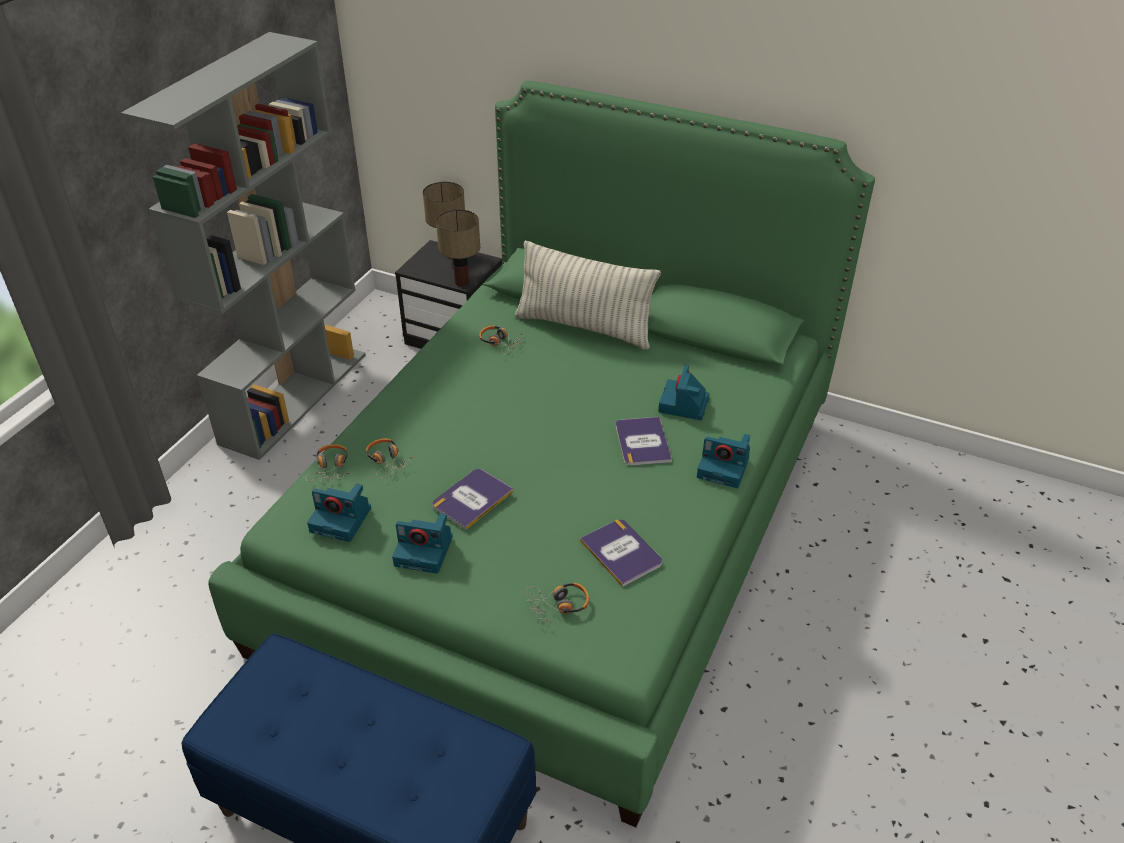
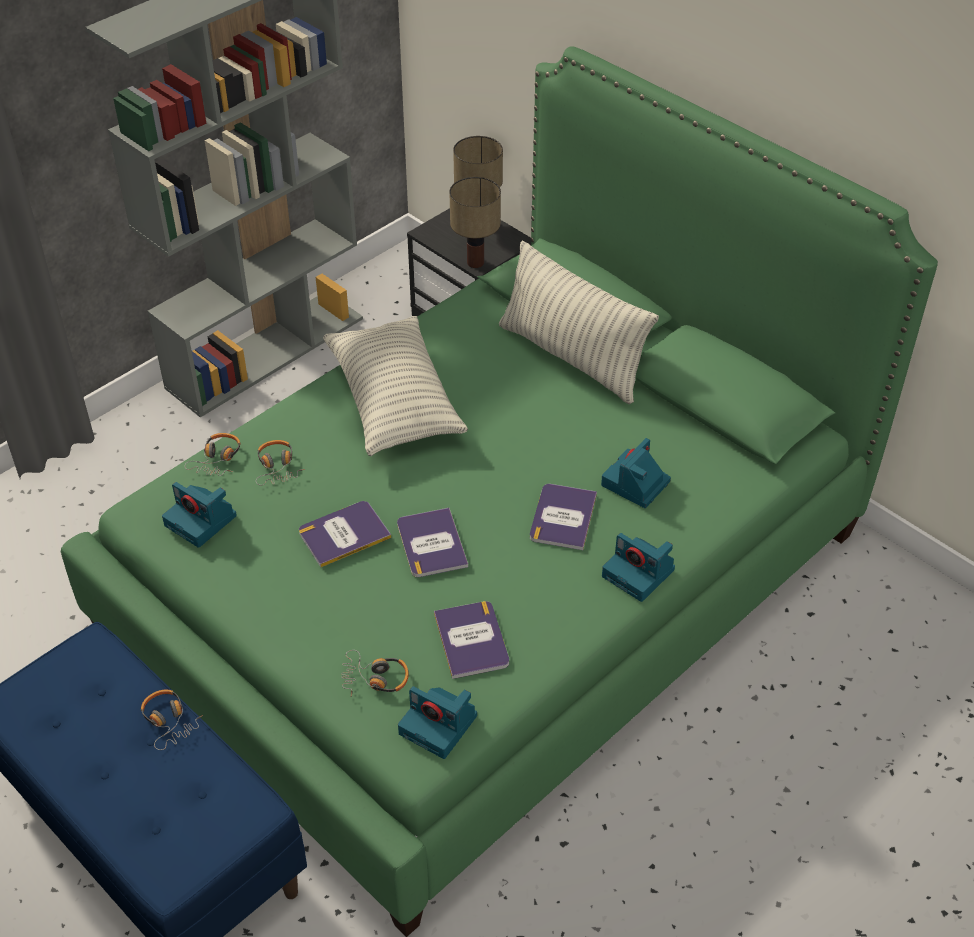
camera: 20 degrees right, 5 degrees up
(425, 551) = (269, 579): camera -> camera (440, 725)
(460, 390) = (394, 402): none -> pillow
(501, 343) = (467, 354): headphones -> headphones (169, 721)
(548, 488) = (431, 544): none -> book

